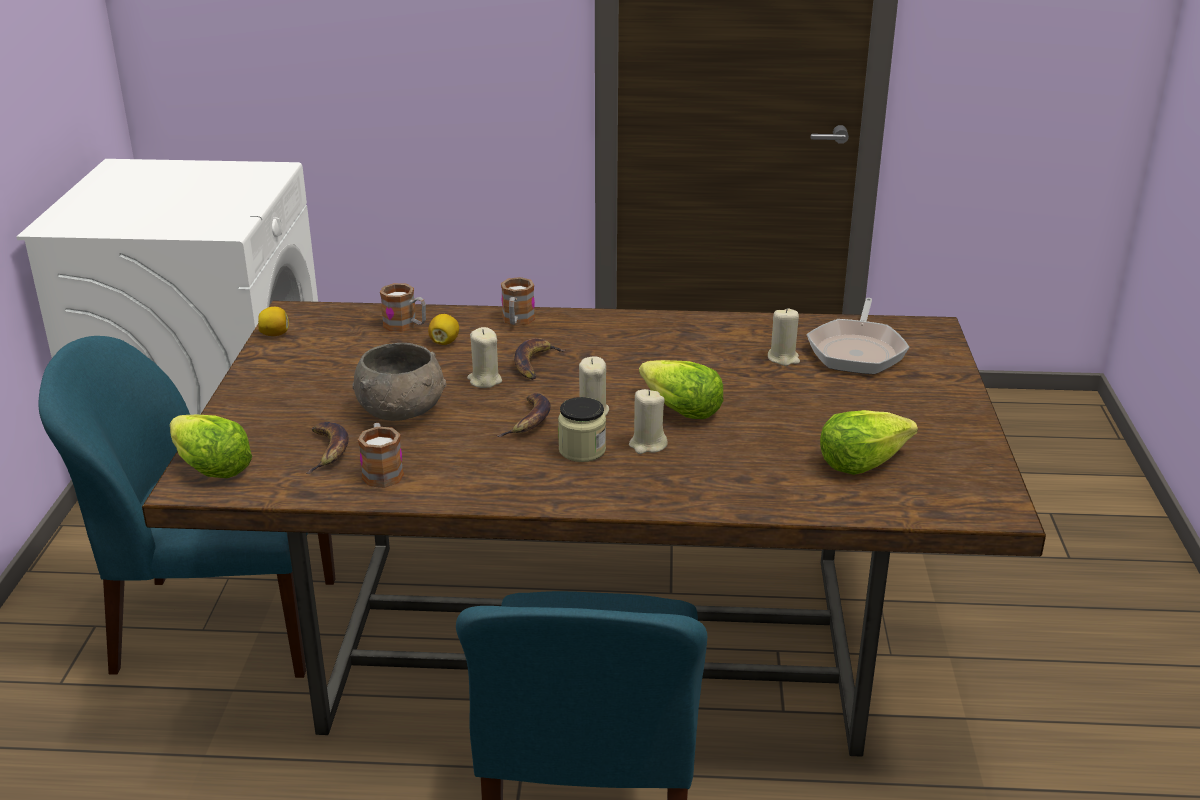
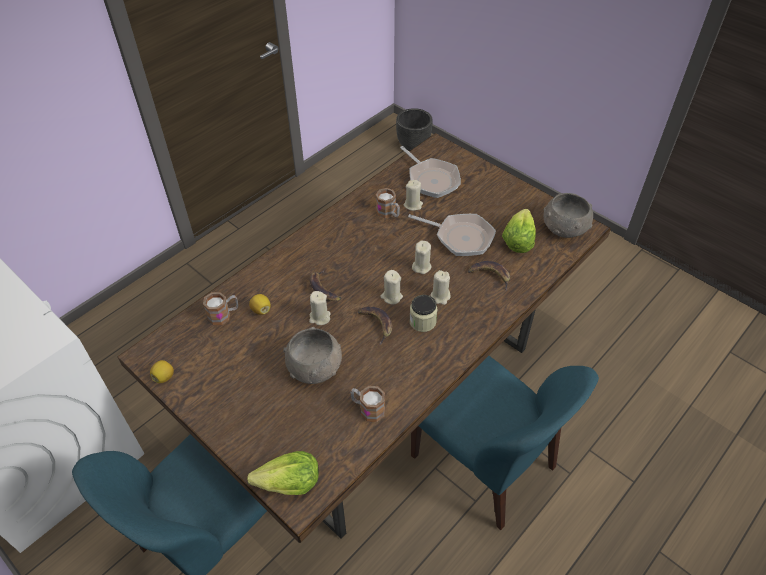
camera: 50 degrees left, 20 degrees up
(328, 451) = (324, 421): banana -> banana (490, 275)
(517, 321) = (272, 269): mug -> mug (388, 213)
(679, 409) = (421, 266): lettuce -> beige candle
(785, 415) = (460, 237): none -> frying pan
(961, 490) = (564, 228): none -> grey bowl
(1069, 439) = (413, 145): none -> black planter

